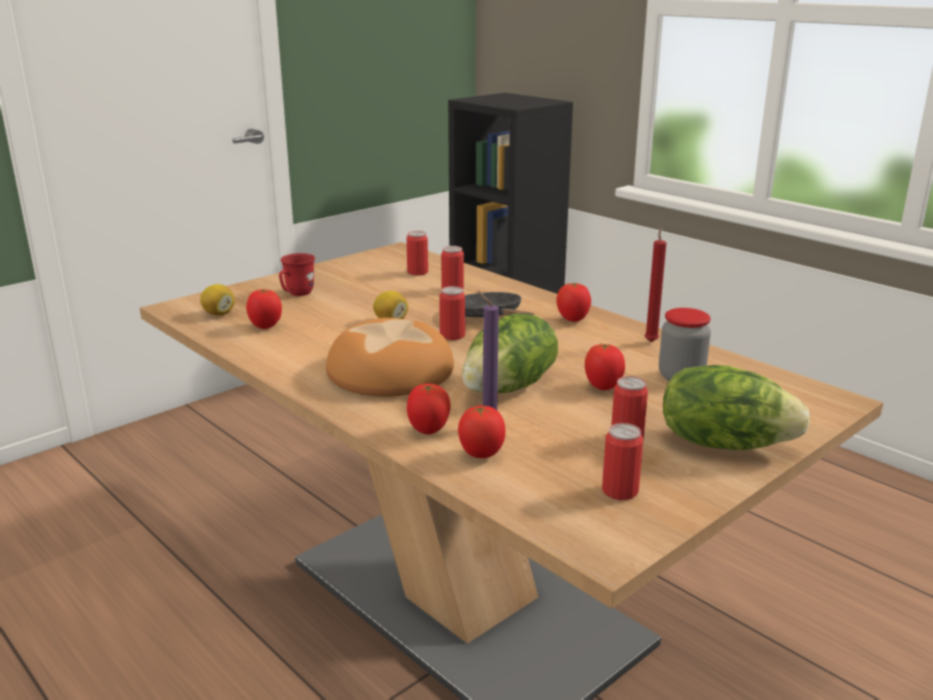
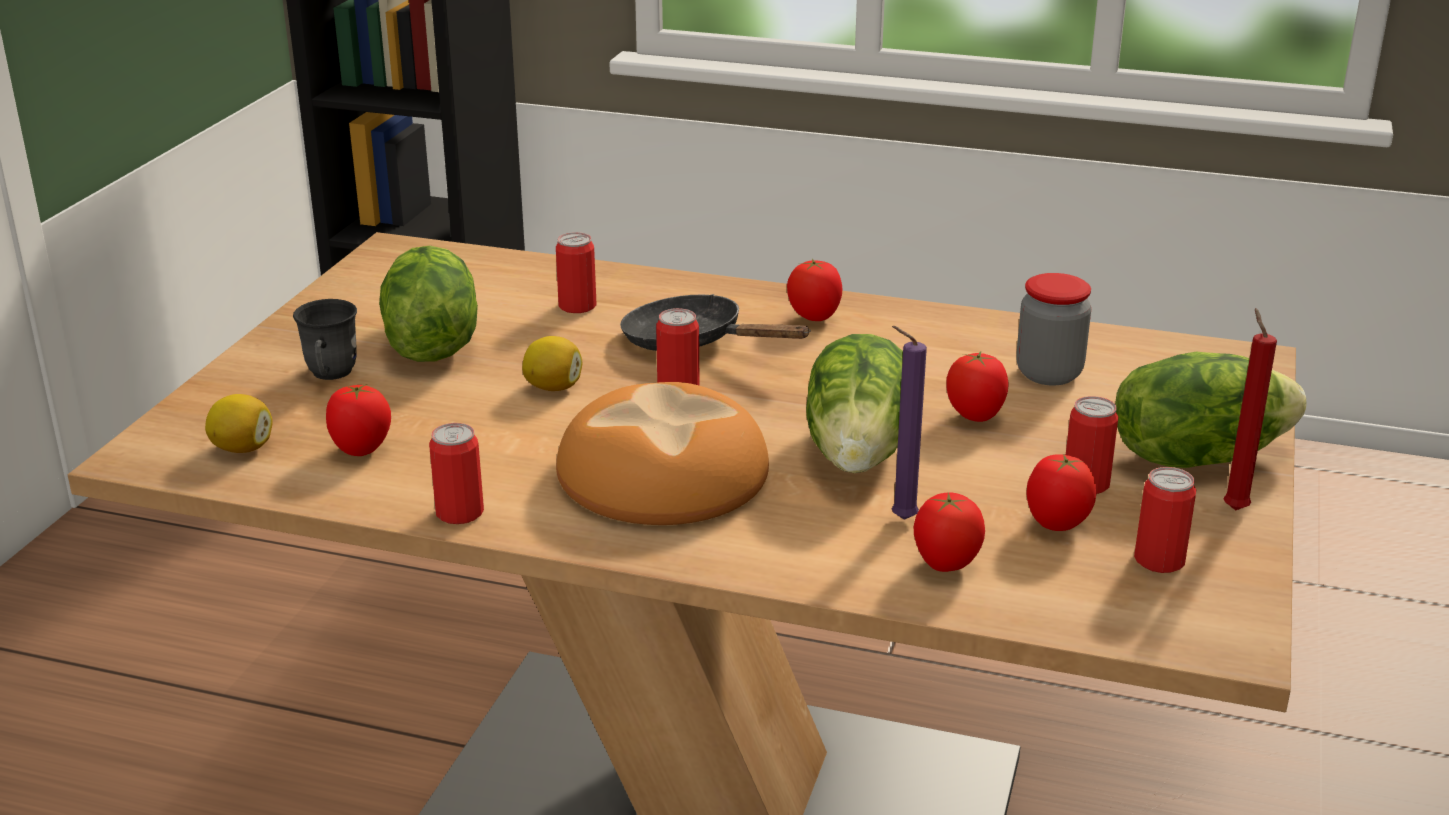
camera: 30 degrees left, 5 degrees up
(296, 294) = (330, 376): red mug -> grey mug
(359, 291) = (430, 344): none -> lettuce
(417, 272) = (482, 286): can -> can (459, 512)
(428, 431) = (835, 552): tomato -> tomato (1056, 525)
(651, 341) = (953, 327): red candle -> red candle (1233, 508)

